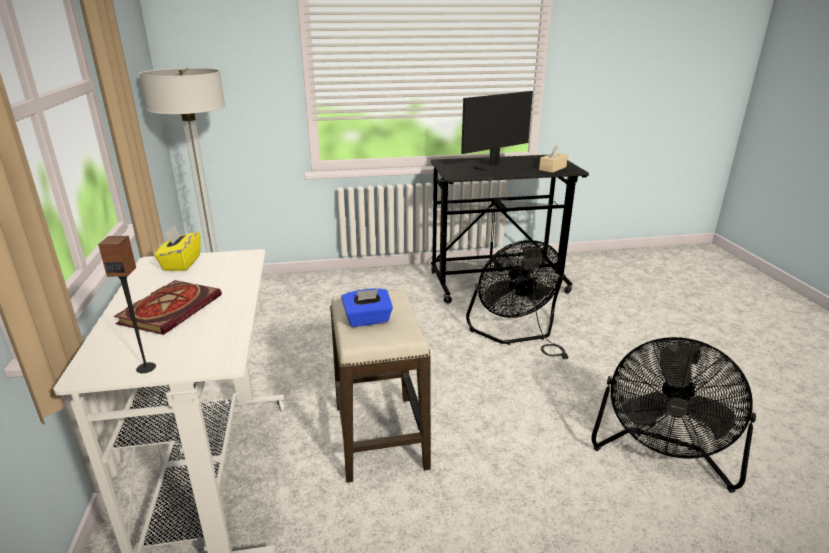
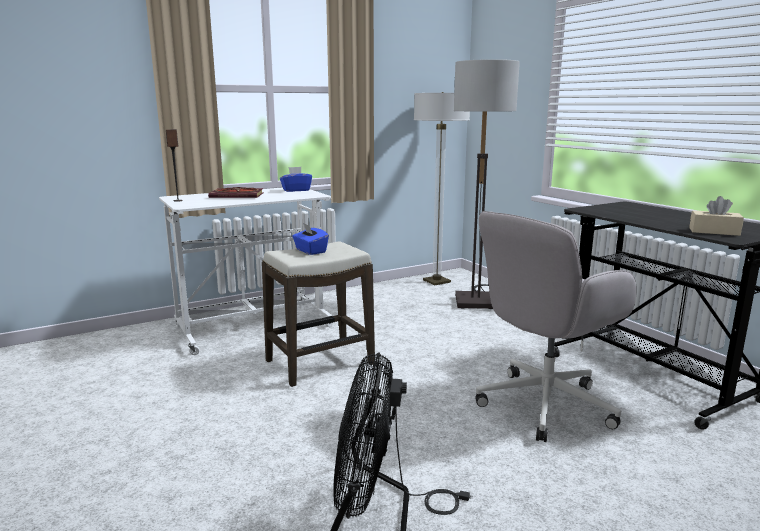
camera: 70 degrees right, 10 degrees down
(181, 263) = (296, 190): yellow tissue box -> blue tissue box
(298, 296) = (479, 299): none -> floor lamp
(499, 167) = (655, 217): monitor -> none
(523, 334) = (544, 406): black fan -> grey office chair

